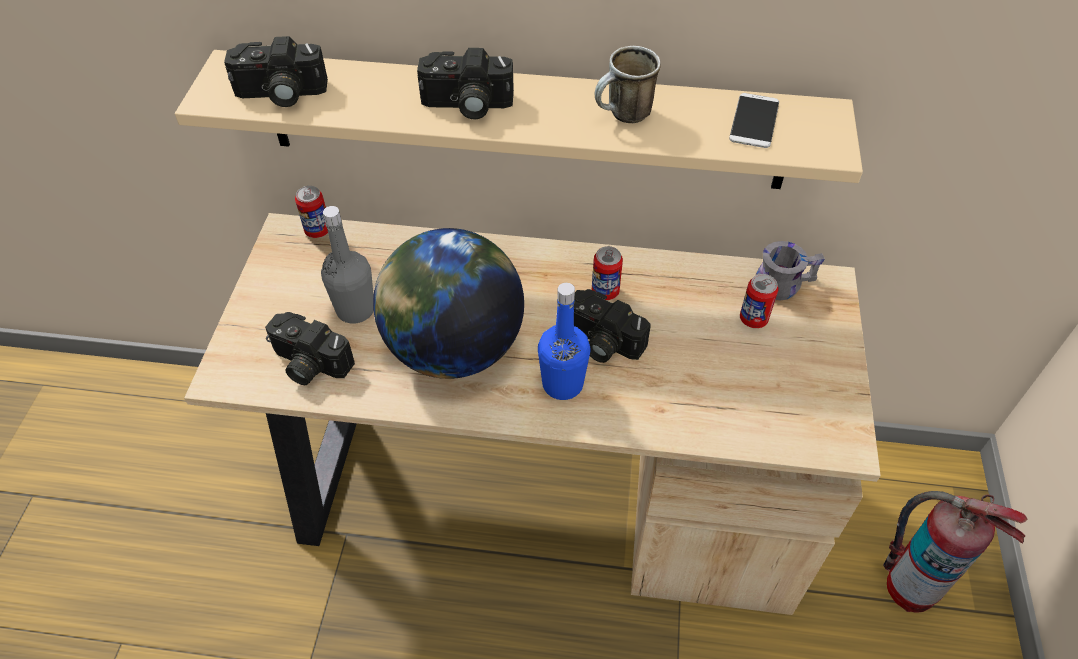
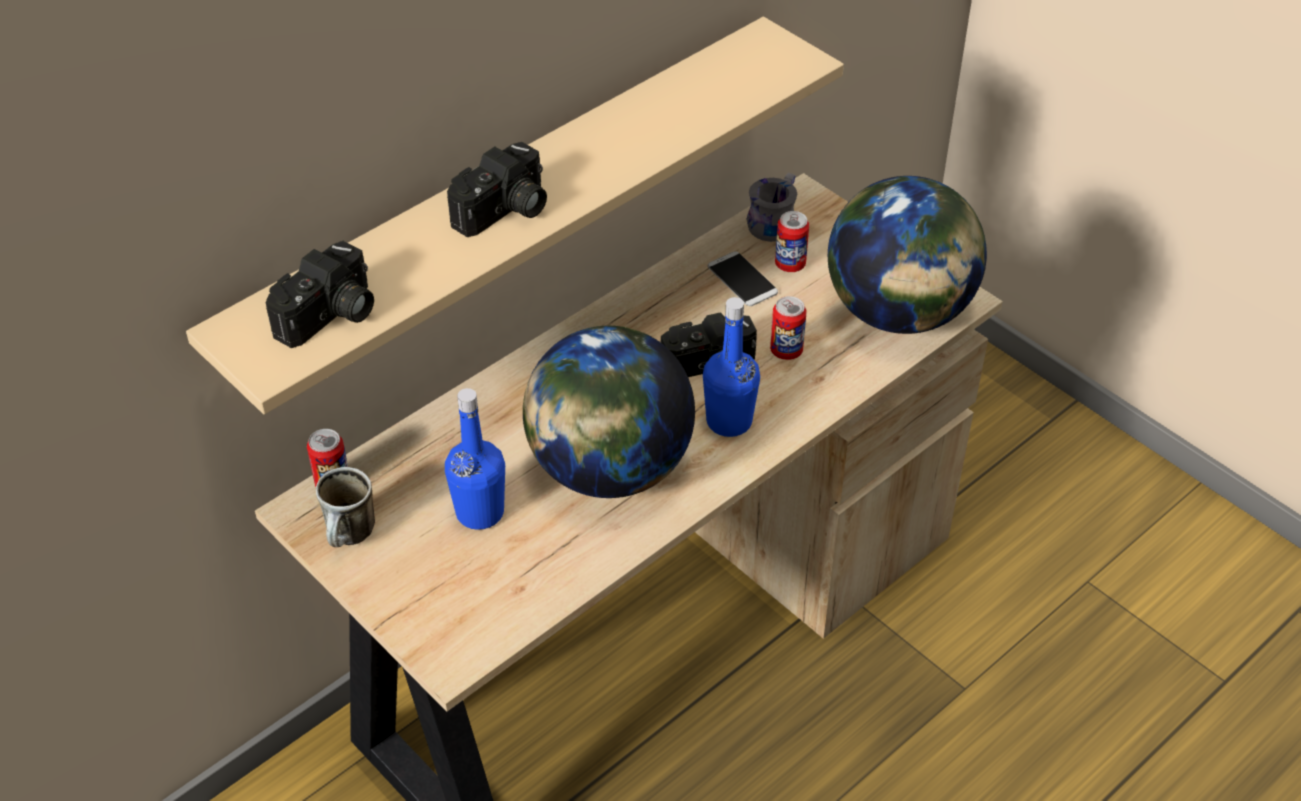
camera: 50 degrees left, 5 degrees down
(307, 364) = (510, 584): camera -> none
(355, 310) = (480, 512): grey bottle -> blue bottle
(605, 291) = (658, 331): can -> can (786, 351)
(624, 117) = (636, 136): mug -> mug (351, 538)
(754, 121) = (727, 76): phone -> phone (742, 280)
(784, 415) = (899, 312): none -> globe
(910, 586) = (995, 441): fire extinguisher -> none

